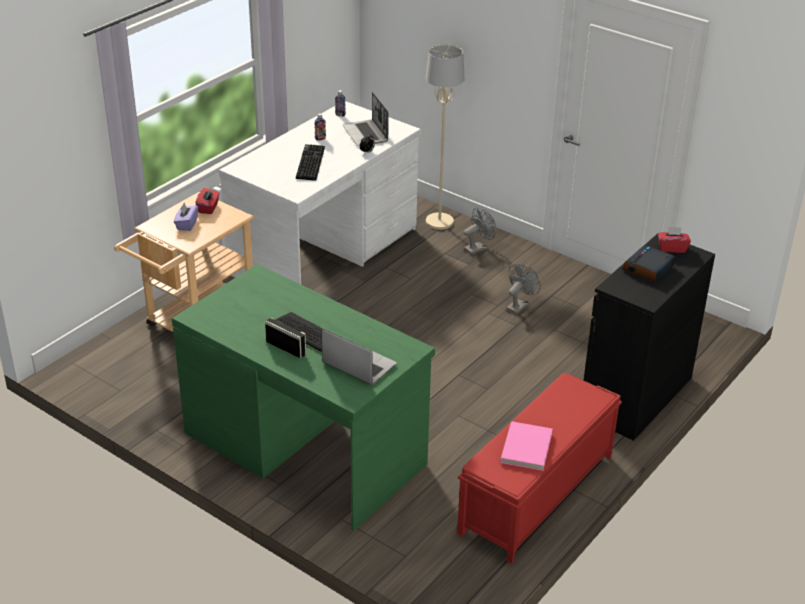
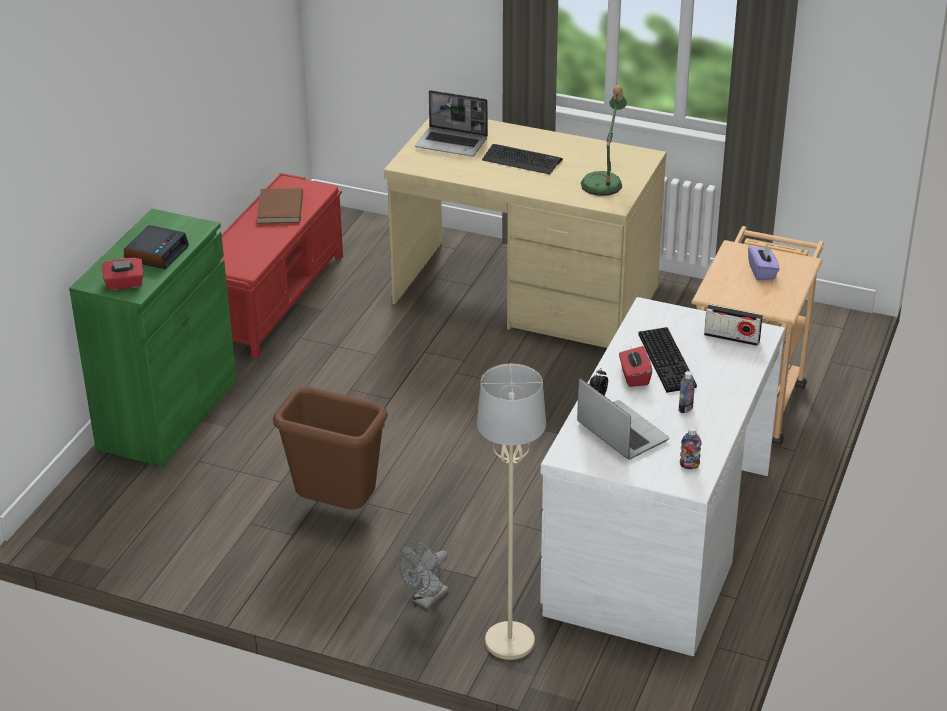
camera: 165 degrees right, 0 degrees up
(208, 208) = (757, 298): red tissue box -> red tissue box (634, 377)
(250, 297) = (604, 181): none -> table lamp
(286, 348) = (531, 145): radio -> radio (731, 338)
(305, 447) = (525, 296): green desk -> beige desk
(519, 305) = (337, 508): grey fan -> brown trash can
(527, 448) = (279, 208): pink book -> brown book
(636, 396) = (167, 414): black cabinet -> green cabinet

